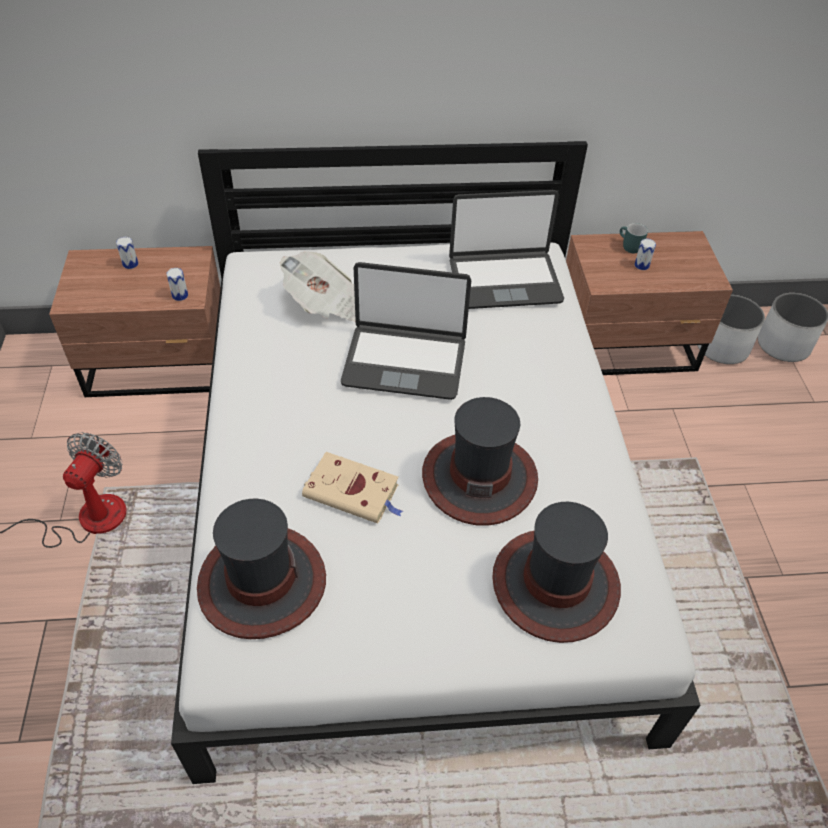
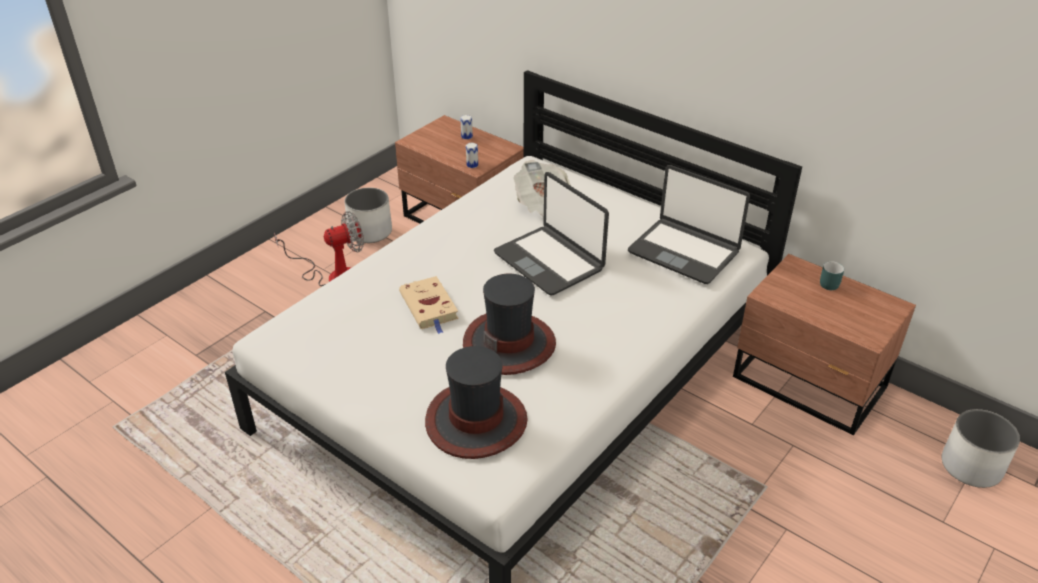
camera: 45 degrees right, 10 degrees down
(261, 582) = (329, 317): hat -> none
(641, 265) = (819, 299): can -> none
(722, 348) = (902, 434): white planter -> white planter (370, 232)

